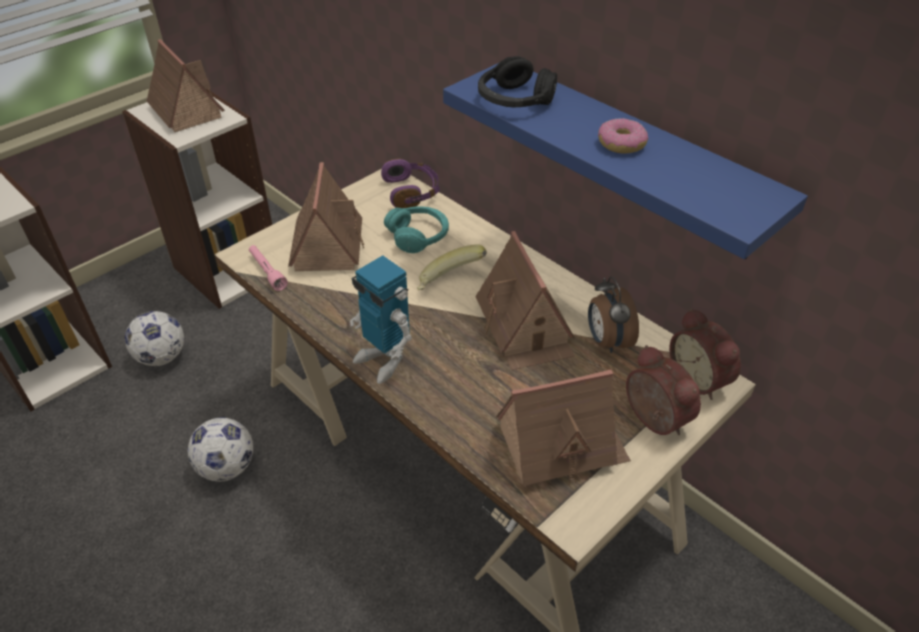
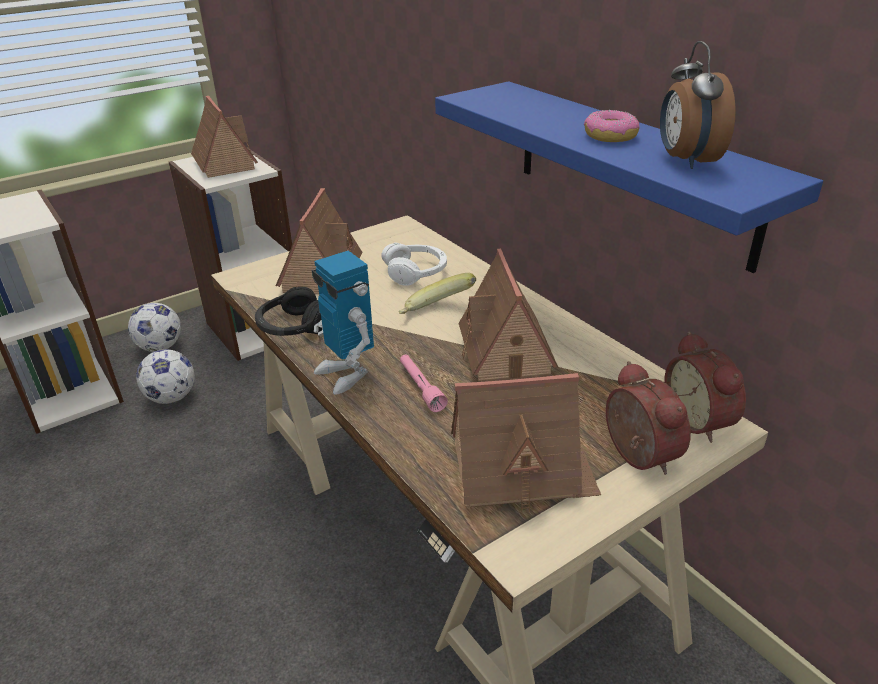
camera: 10 degrees right, 10 degrees down
(226, 467) = (202, 503): football -> football (160, 347)
(267, 272) = (255, 291): pink flashlight -> pink flashlight (421, 388)
(412, 192) = (420, 238): purple headphones -> none
(418, 236) = (416, 272): turquoise headphones -> white headphones
(514, 100) = (505, 105): black headphones -> black headphones (293, 326)
(607, 341) = (596, 376): alarm clock -> alarm clock (685, 161)

